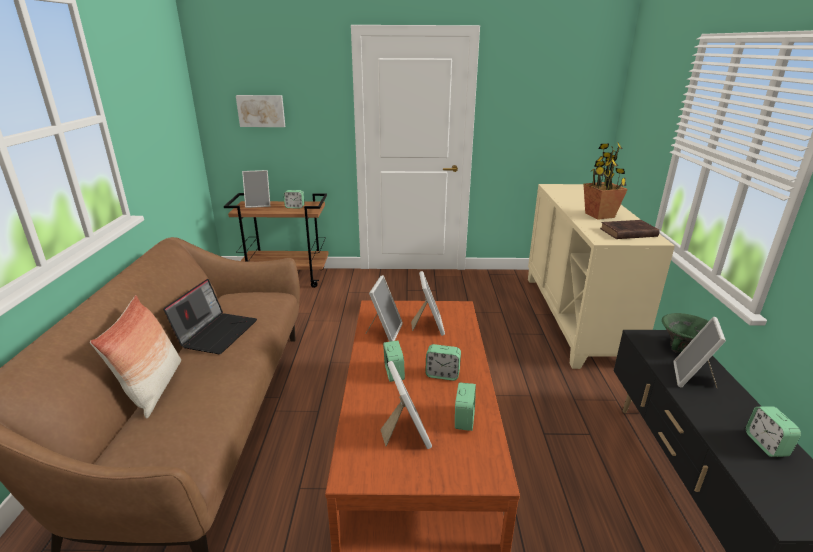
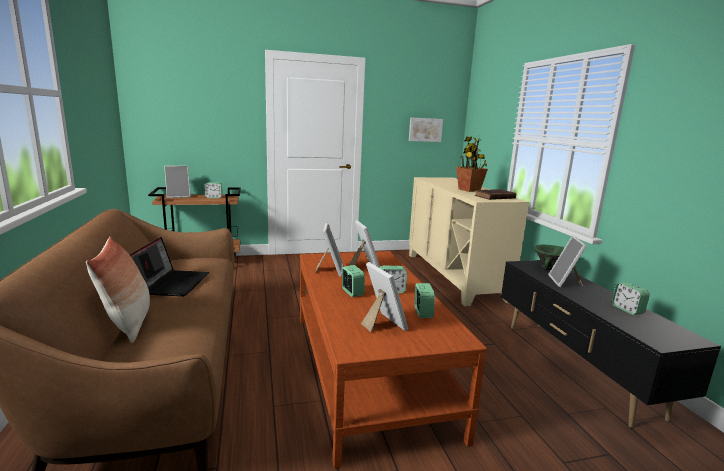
camera: 15 degrees left, 10 degrees down
(261, 111) = (183, 115): picture -> picture (425, 129)

